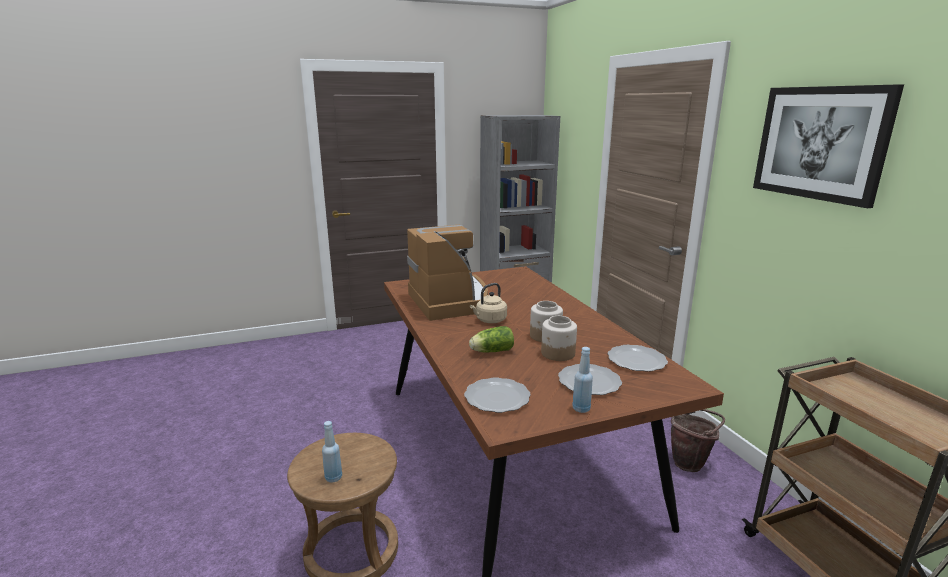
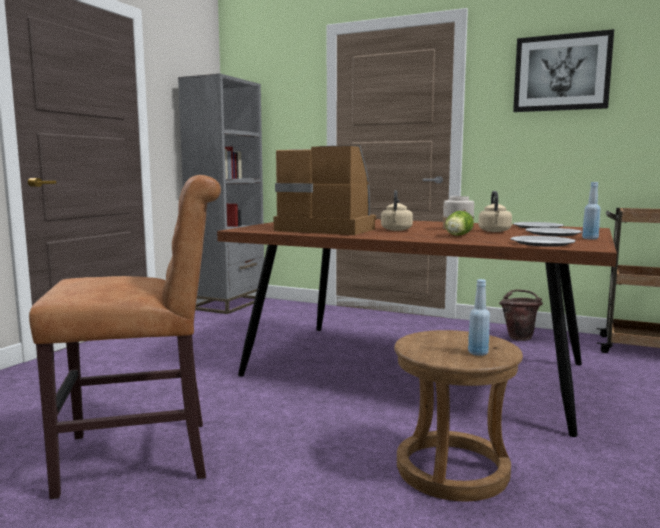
camera: 45 degrees left, 10 degrees down
(259, 433) = (146, 456): none -> brown chair
(558, 353) = (494, 231): jar -> beige kettle

